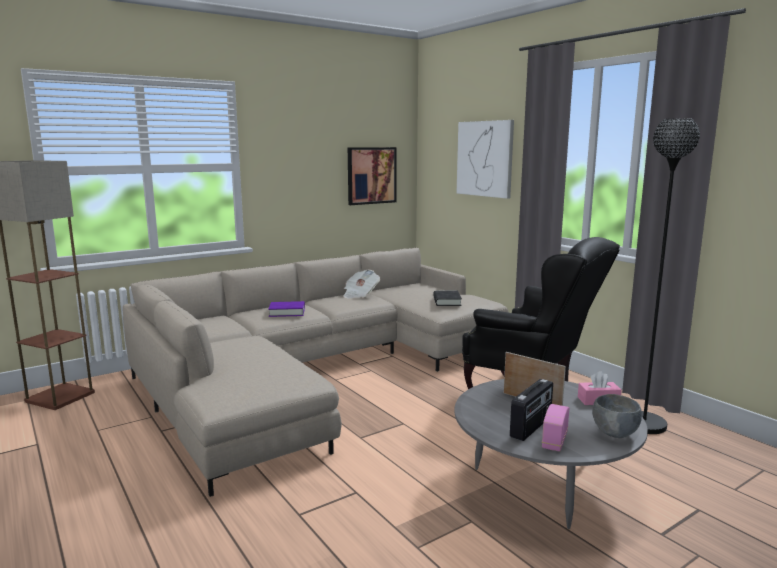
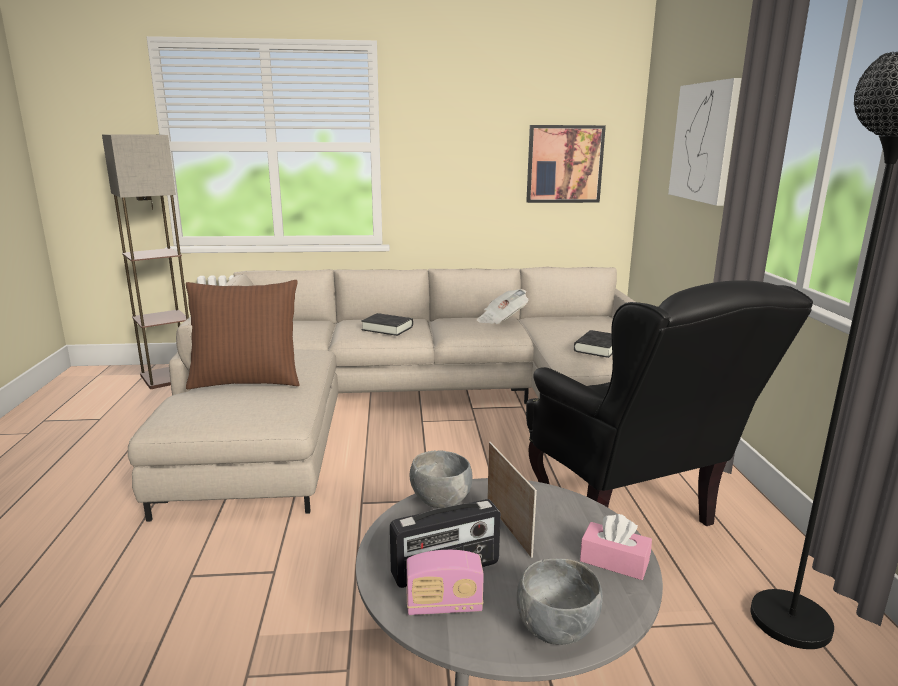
camera: 30 degrees right, 5 degrees up
(239, 365) = (247, 381): none -> brown pillow
(287, 312) = (387, 328): purple book -> black book
(479, 400) = (440, 502): none -> grey bowl
(554, 441) = (444, 606): radio -> radio turned 150 degrees counterclockwise

